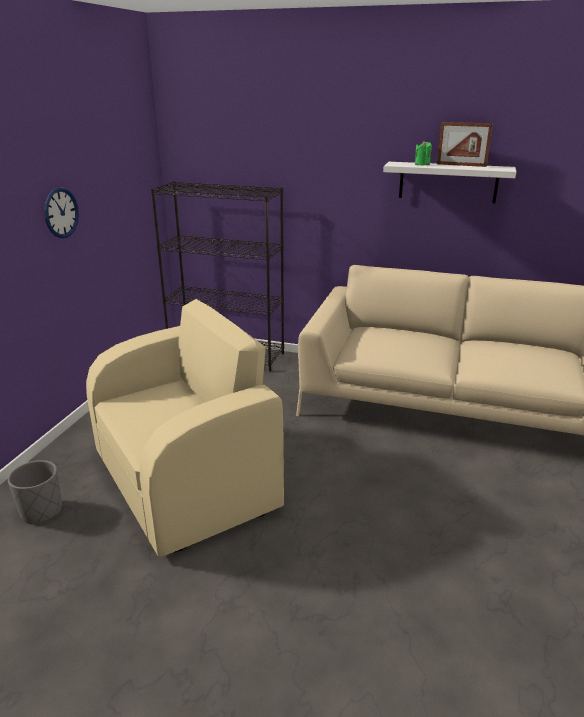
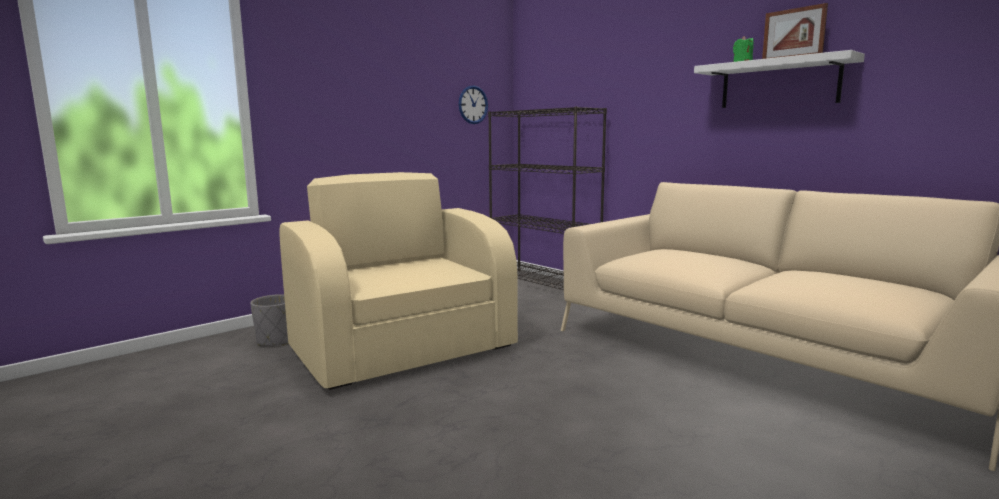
camera: 30 degrees right, 15 degrees down
(61, 213) = (385, 109): wall clock -> wall clock (473, 104)
(186, 480) = (404, 349): beige armchair -> beige armchair turned 120 degrees counterclockwise

